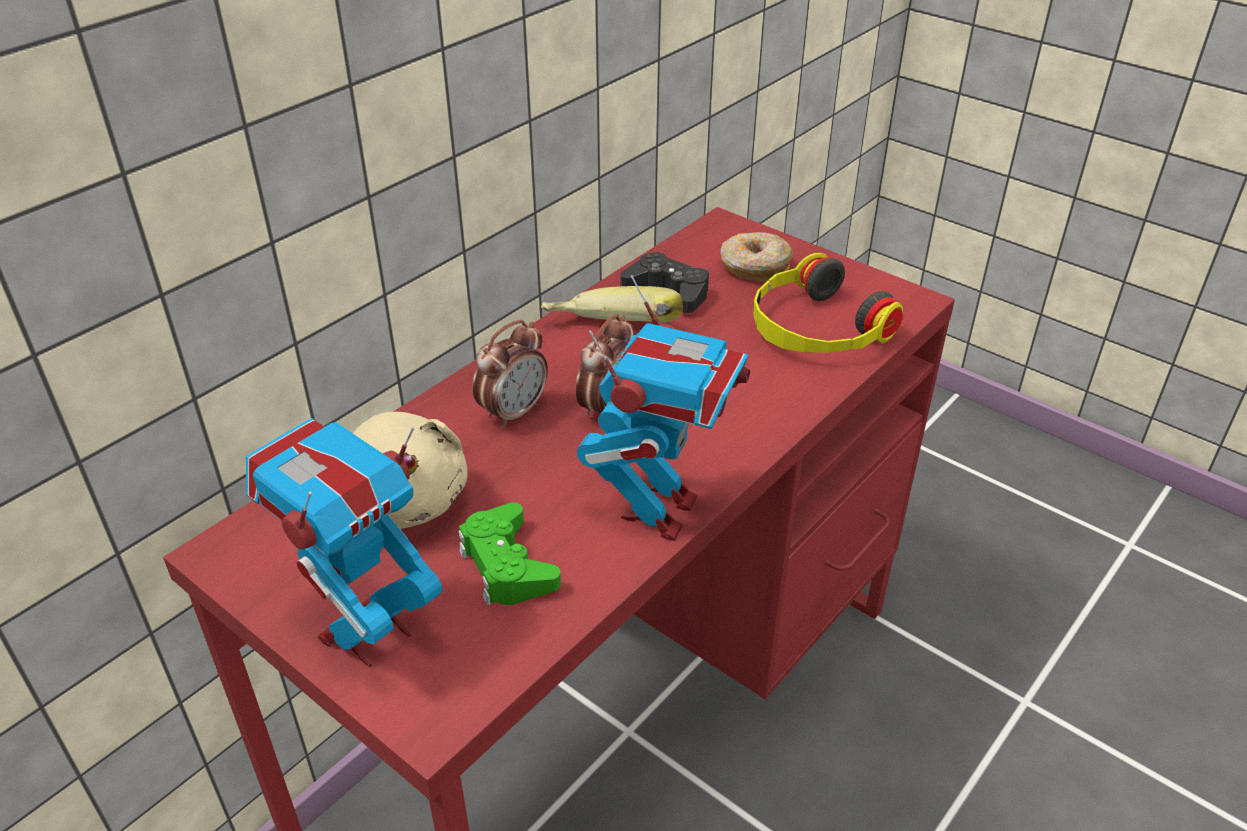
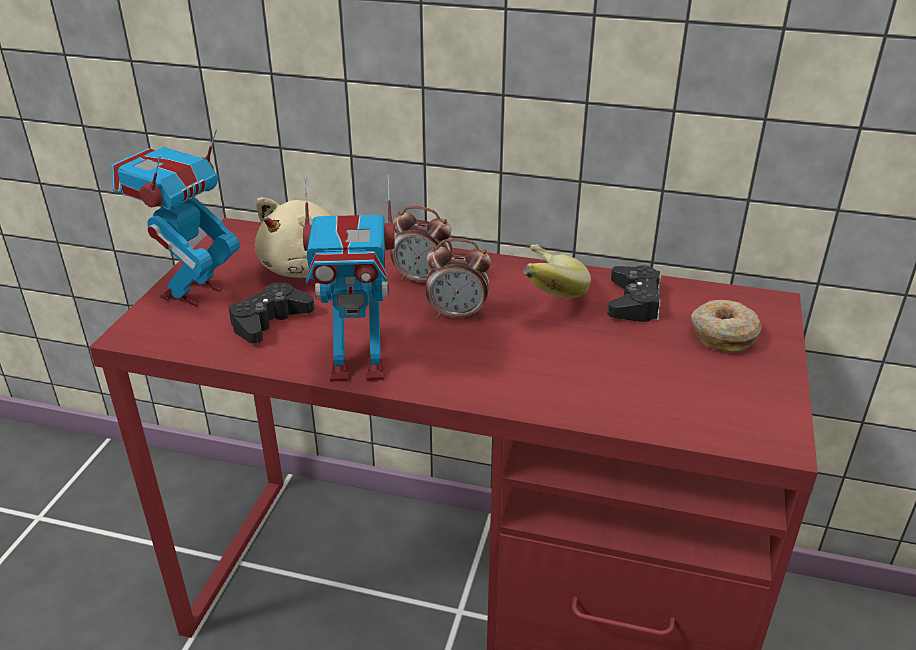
camera: 65 degrees right, 5 degrees down
(367, 632) = (191, 292): toy robot -> toy robot turned 75 degrees counterclockwise
(507, 565) = (270, 321): green game controller -> black game controller
(816, 328) = (663, 390): headphones -> none

